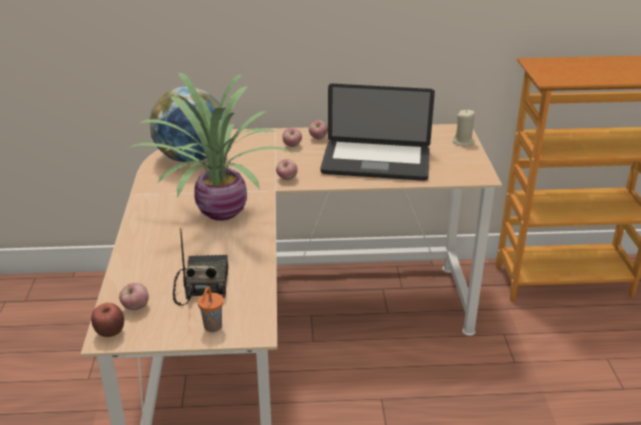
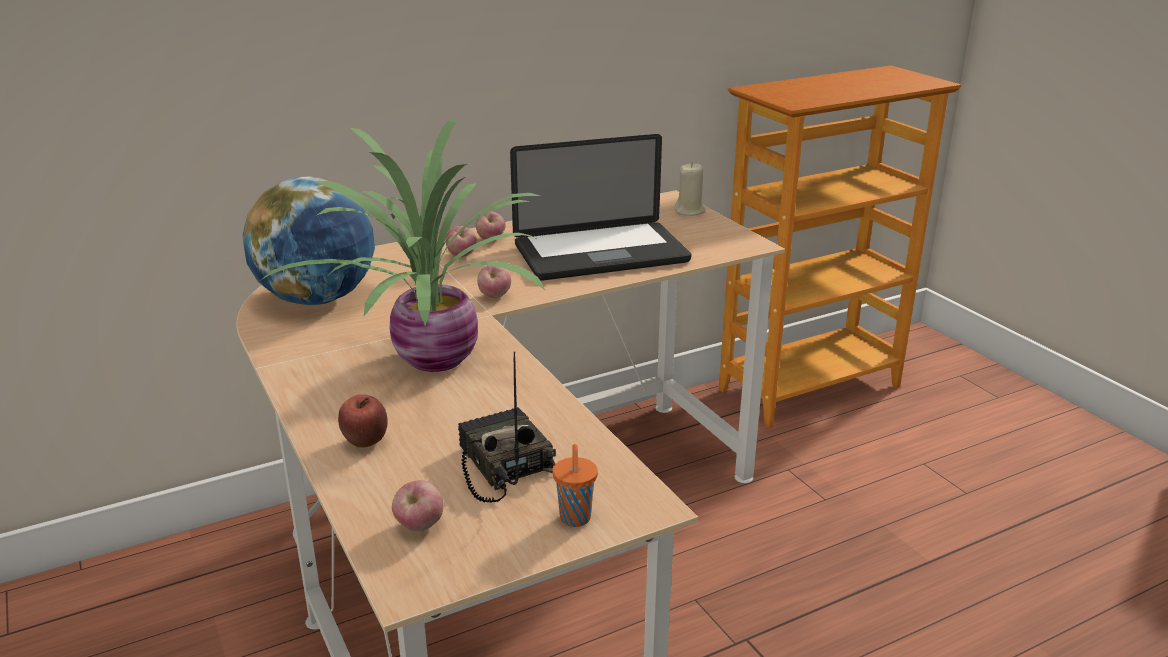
camera: 25 degrees left, 5 degrees down
(110, 333) = (410, 577): apple -> apple (365, 442)

